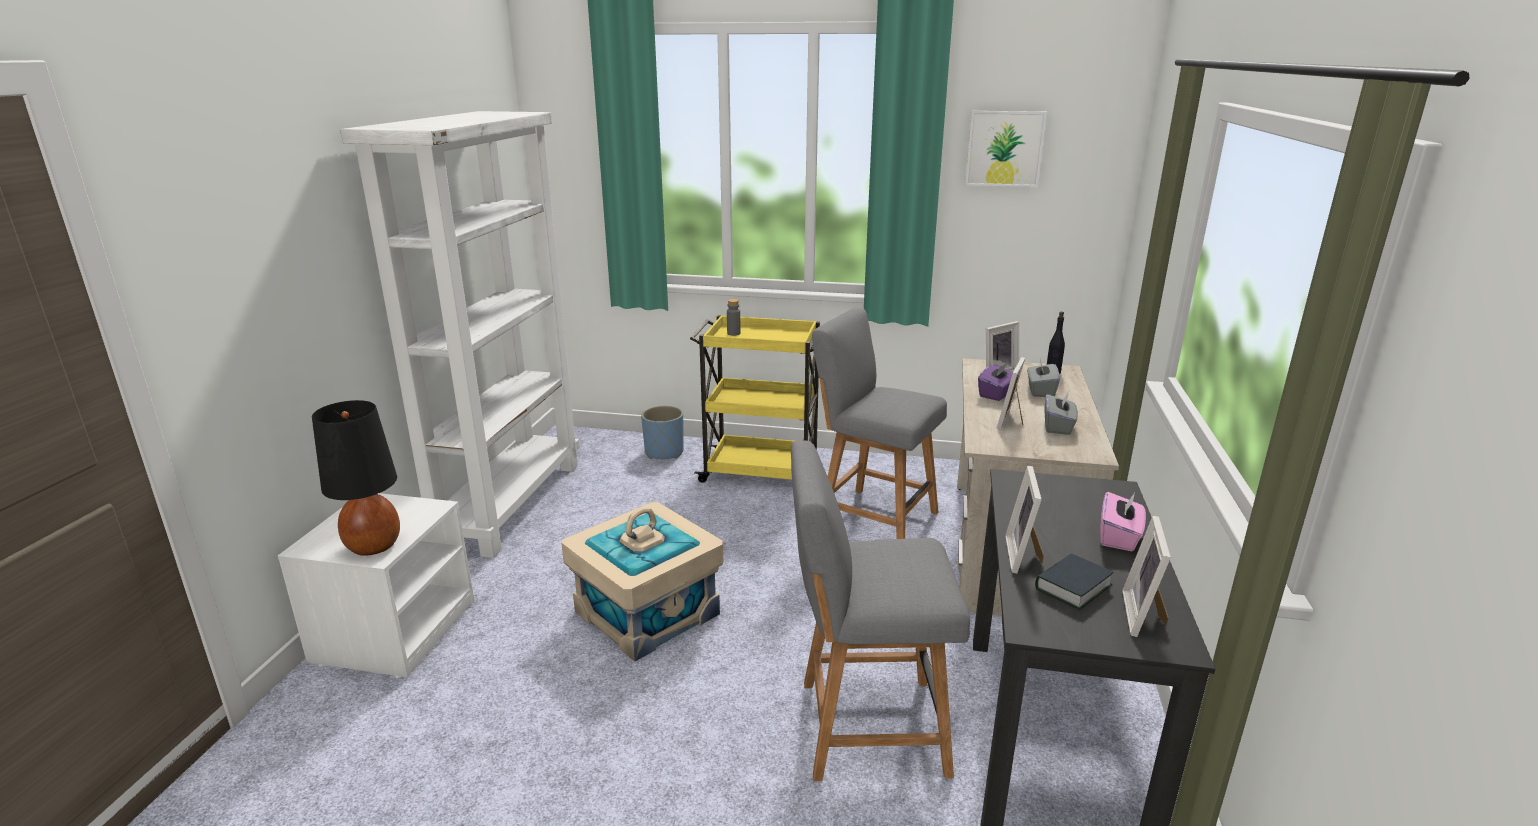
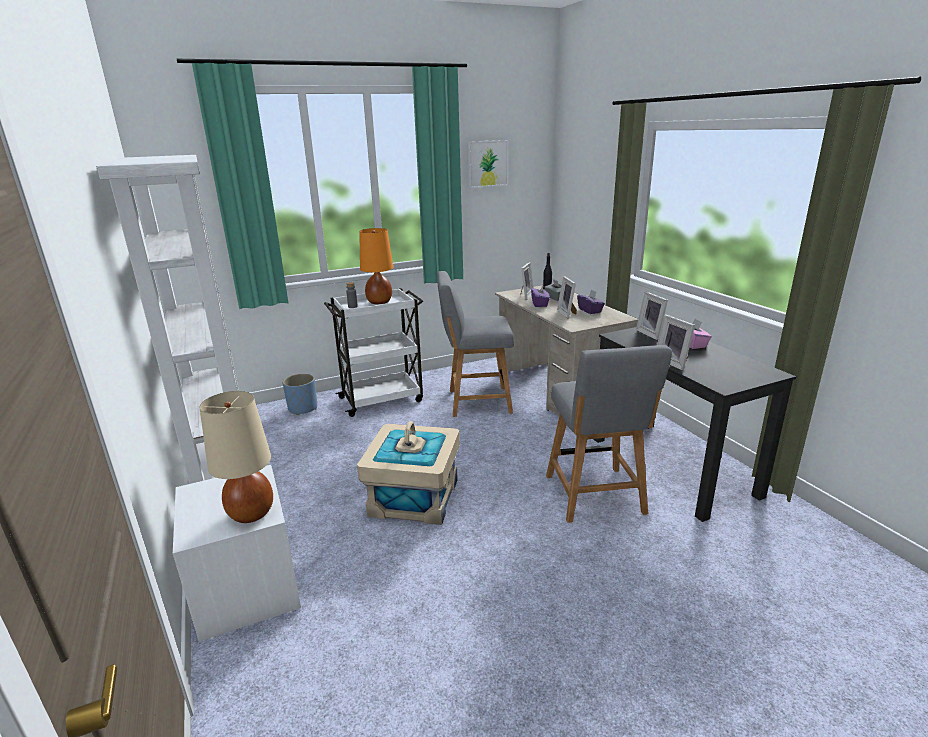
camera: 35 degrees left, 0 degrees up
(374, 546) = (252, 513): black table lamp -> beige table lamp
(762, 472) = (382, 399): yellow cart -> white cart
(773, 335) = (379, 302): none -> orange table lamp
(864, 727) = (596, 497): grey chair -> grey chair turned 60 degrees counterclockwise
(1058, 427) = (590, 310): grey tissue box -> purple tissue box
(1072, 587) = (710, 367): book -> none
(1145, 615) = (748, 367): picture frame -> picture frame (651, 334)

